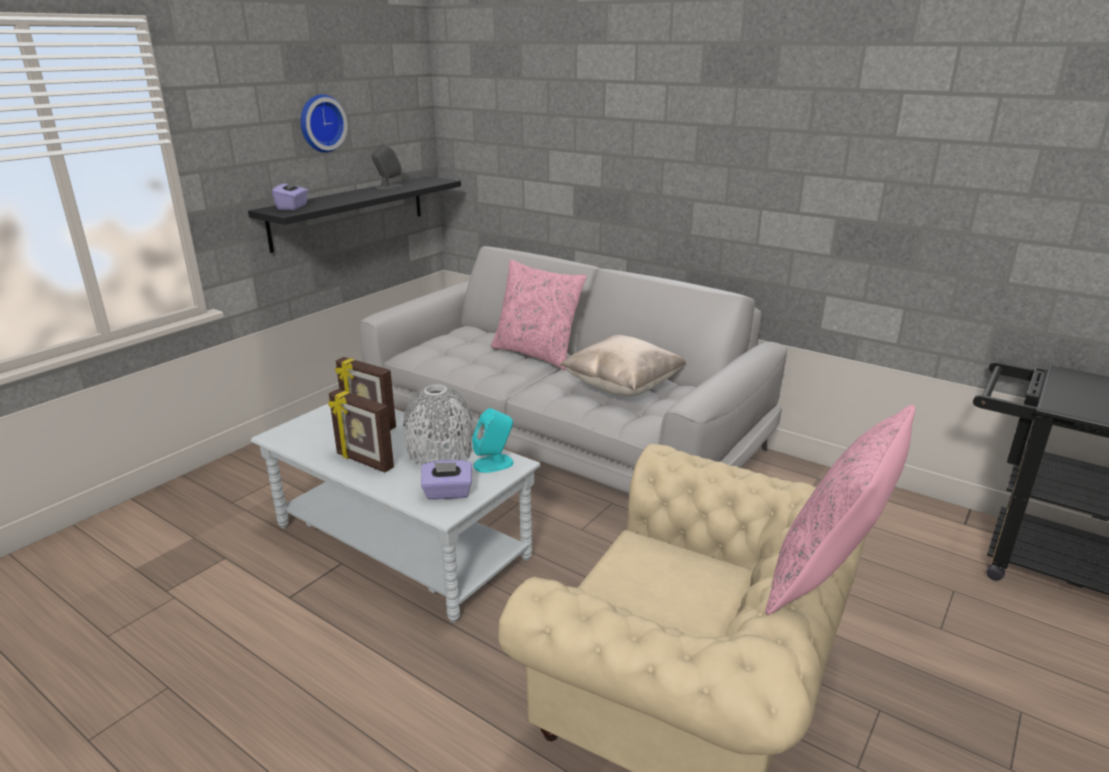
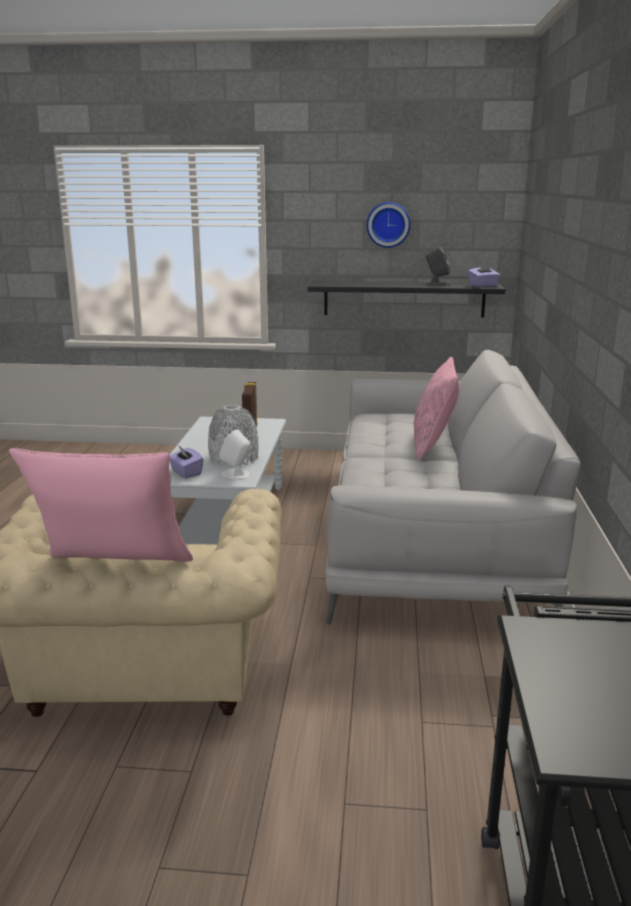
camera: 60 degrees right, 5 degrees down
(293, 207) = (336, 283): purple tissue box -> purple tissue box (483, 285)
(364, 461) = (201, 445): picture frame -> none
(494, 463) = (236, 475): turquoise speaker -> white speaker
(622, 387) = (416, 484): beige pillow -> none

